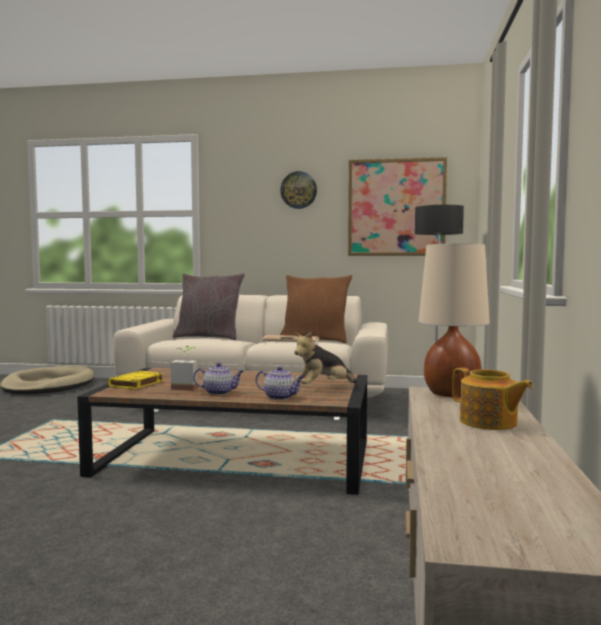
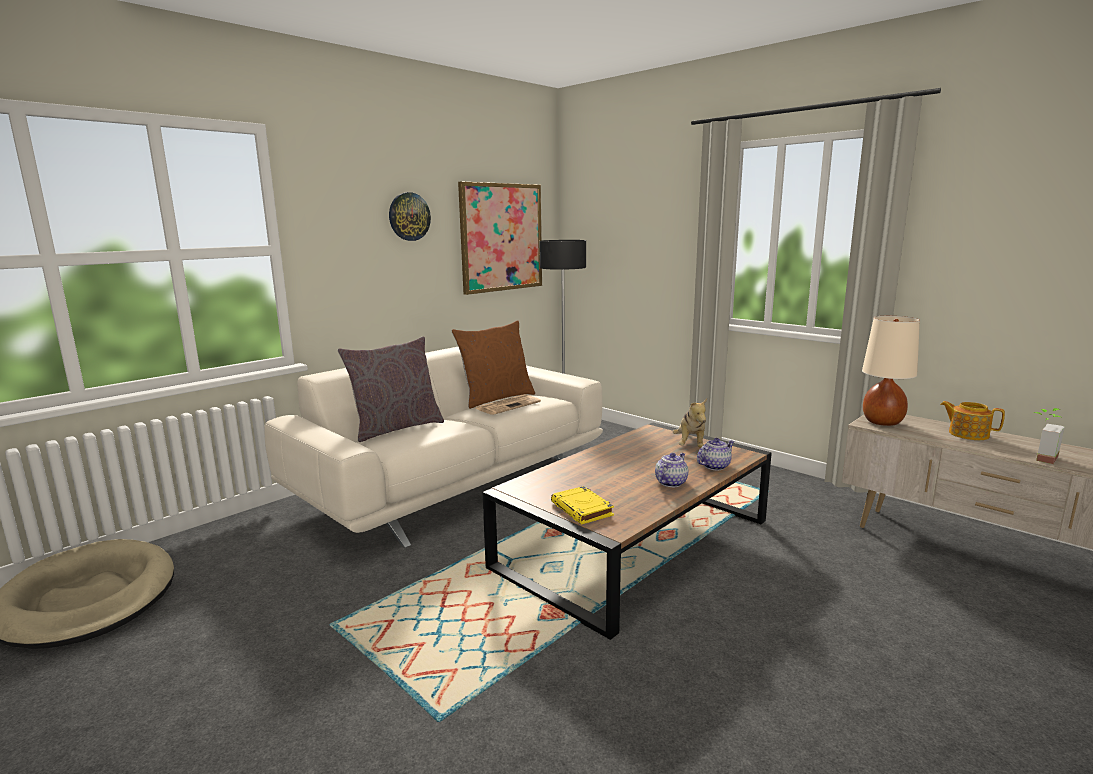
camera: 55 degrees left, 10 degrees up
(186, 387) = (631, 491): potted plant -> potted plant (1039, 457)
(488, 422) = (967, 434): teapot -> teapot turned 135 degrees counterclockwise

